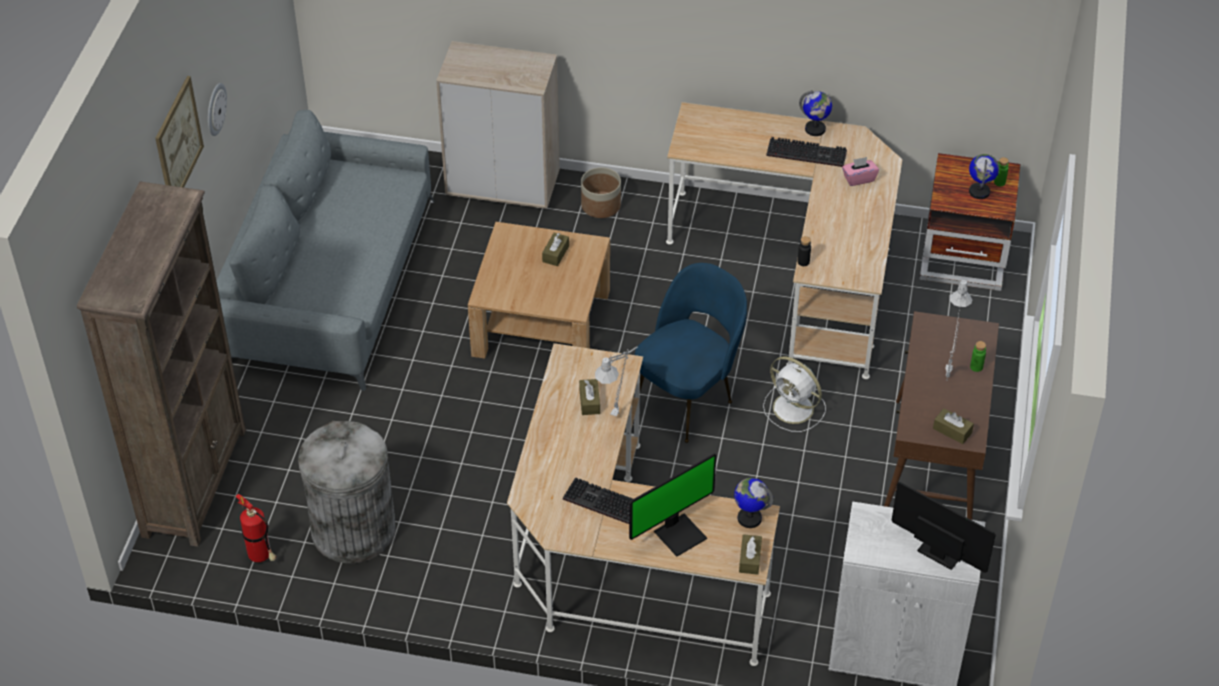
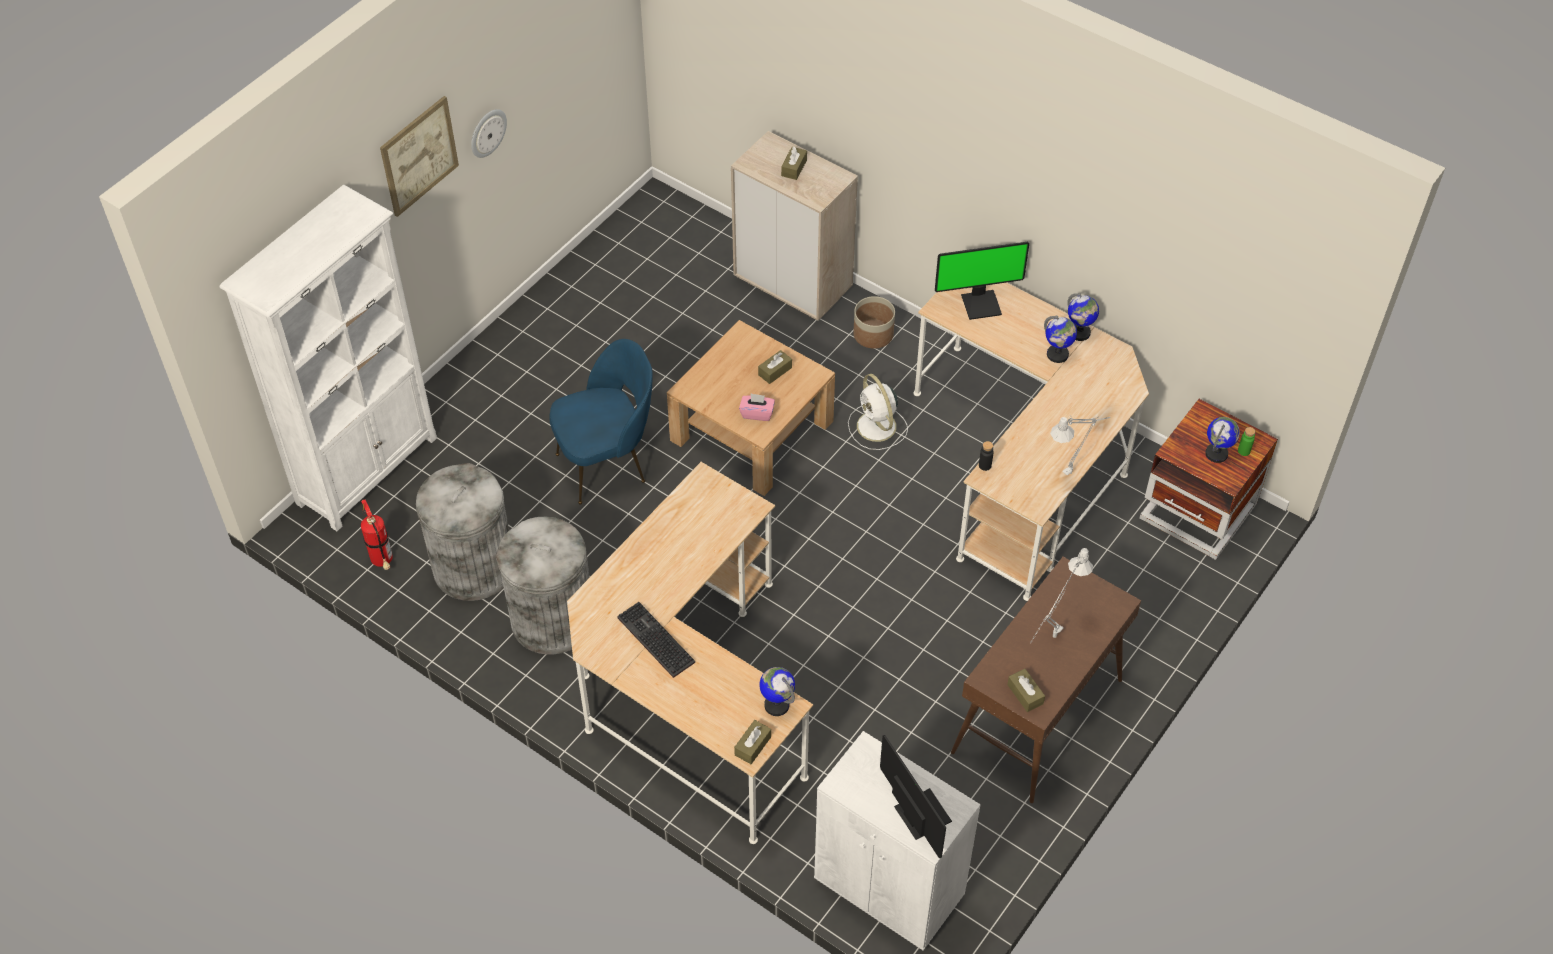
camera: 25 degrees right, 5 degrees up
(195, 481) = (368, 470): brown bookcase -> white bookcase
(332, 281) = (589, 324): grey sofa -> none
(456, 547) = (552, 619): none -> grey trash can
(589, 402) = (699, 531): brown tissue box -> brown tissue box (794, 168)
(619, 409) = (720, 549): grey table lamp -> grey table lamp (1073, 470)
(679, 533) = (702, 694): monitor -> monitor (981, 303)
(688, 400) = (842, 558): blue chair -> blue chair (608, 466)
(795, 409) = (938, 605): white fan -> white fan (877, 427)
(808, 153) = (1057, 355): keyboard -> globe
(859, 178) = (1092, 399): pink tissue box -> pink tissue box (757, 413)
(976, 367) = (1090, 637): green bottle -> none

